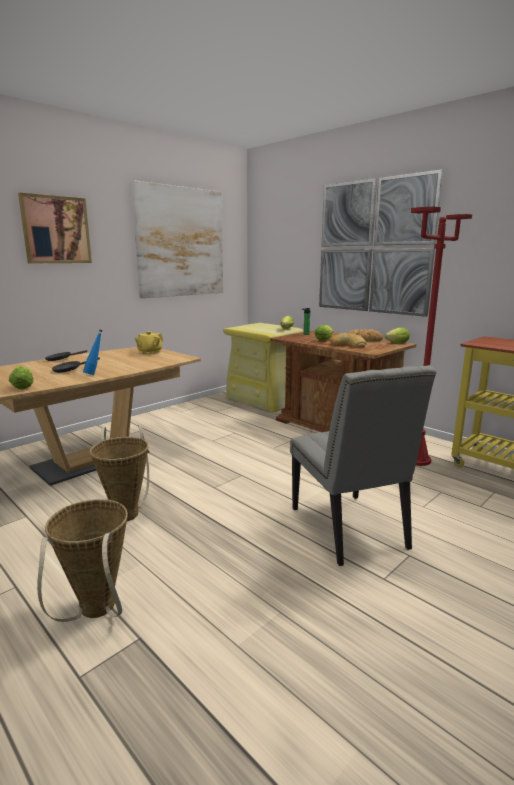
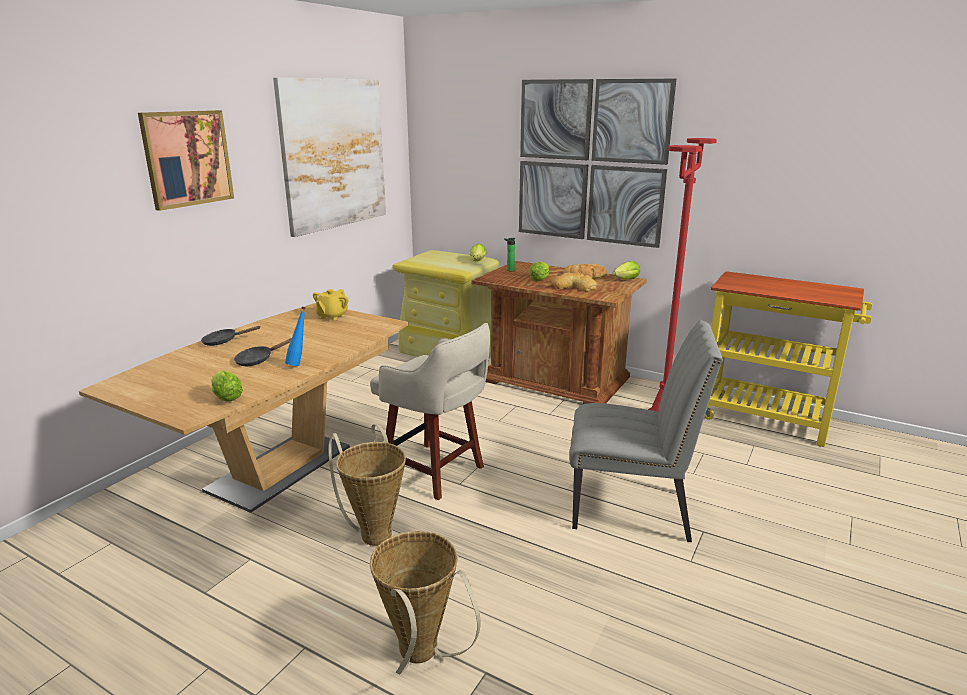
camera: 15 degrees left, 5 degrees up
(201, 477) = (435, 472): none -> beige stool
(347, 527) = (629, 510): grey chair -> grey chair turned 45 degrees counterclockwise

